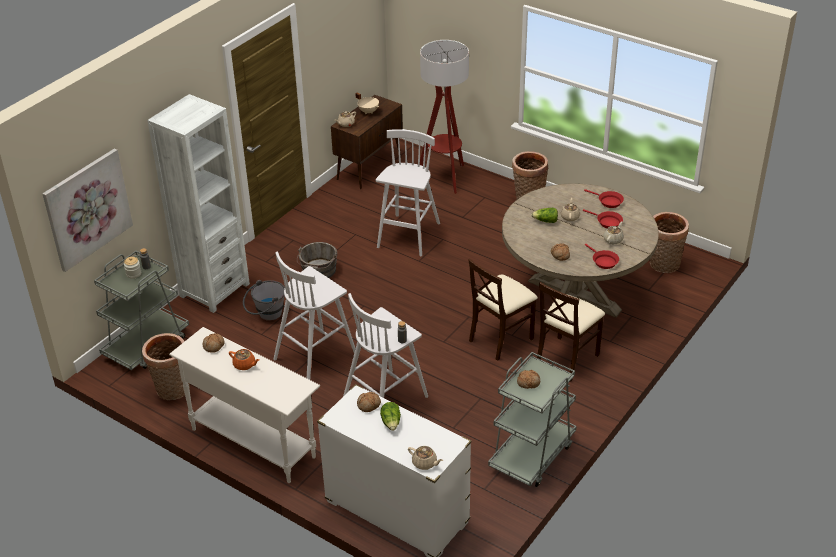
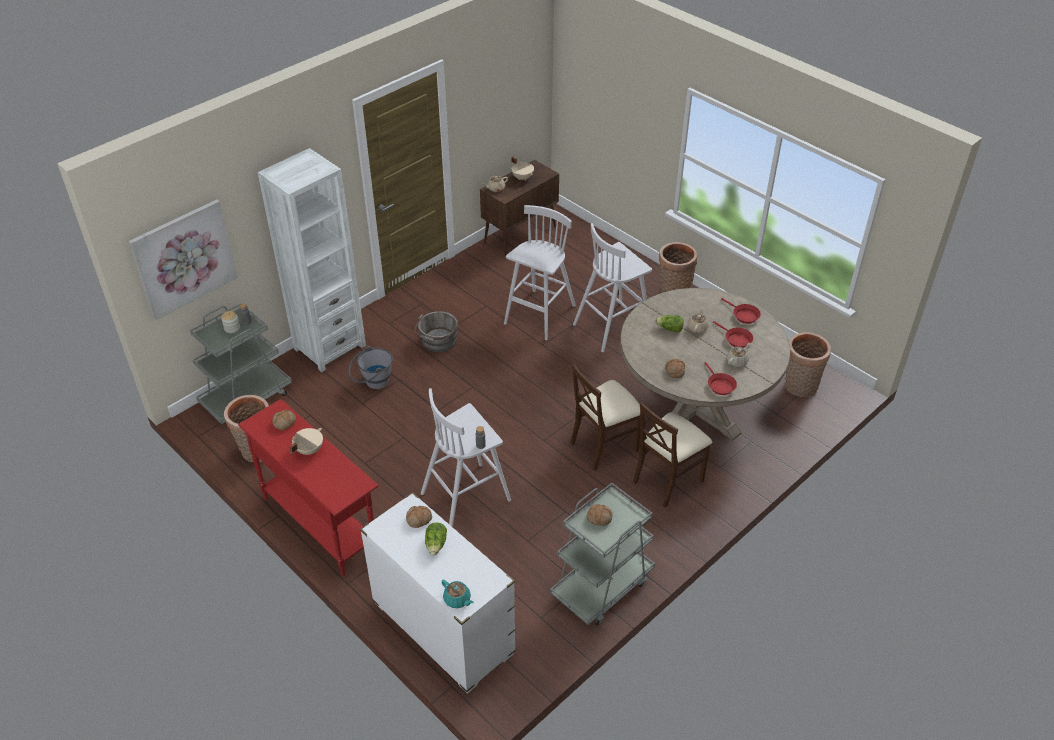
camera: 10 degrees right, 5 degrees up
(245, 365) = (309, 449): orange teapot -> beige cooking pot
(253, 442) = (320, 523): white console table -> red console table
(316, 355) = (410, 435): white stool -> white stool (613, 326)
(425, 463) = (457, 599): beige teapot -> turquoise teapot
(445, 177) = (594, 255): floor lamp -> none

